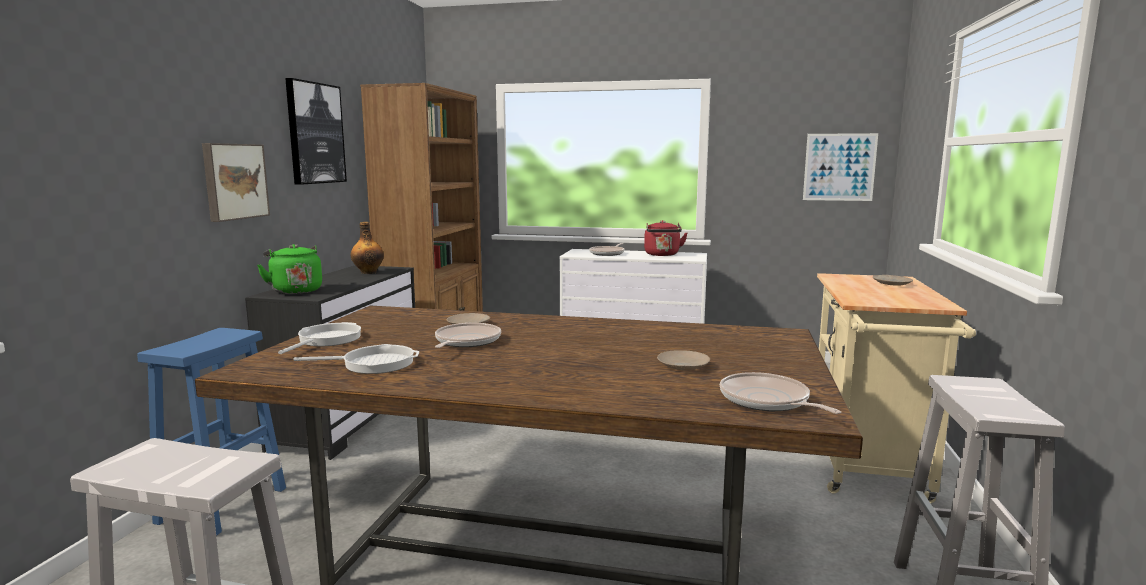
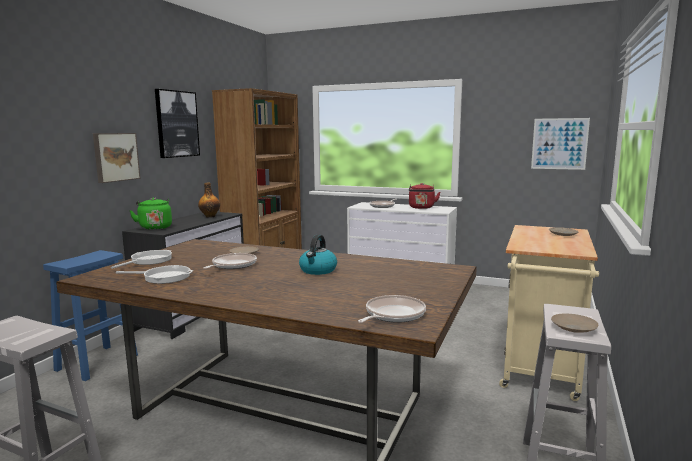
camera: 10 degrees right, 0 degrees up
(600, 344) = (318, 270): none -> kettle
(683, 366) = (359, 288): beige plate -> beige plate (574, 328)
(767, 401) = (393, 315): frying pan -> frying pan turned 60 degrees clockwise

